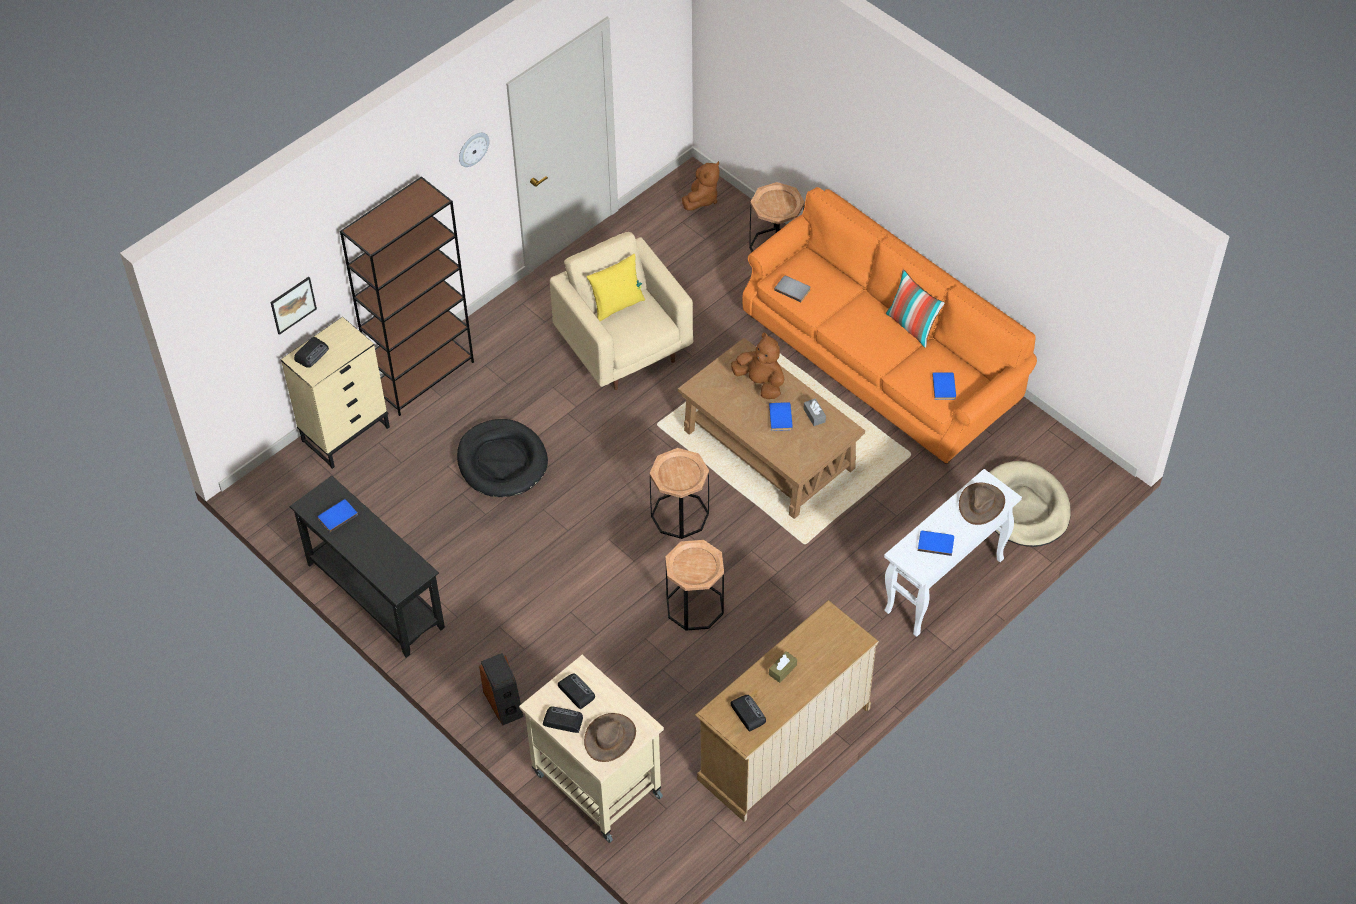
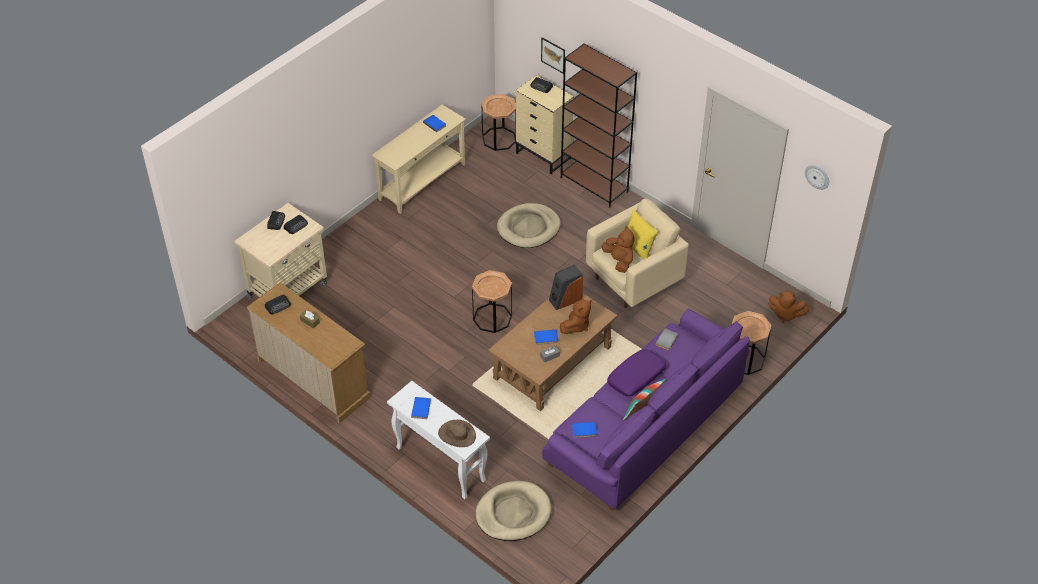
camera: 85 degrees right, 5 degrees down
(374, 596) = (422, 181): black console table -> beige console table
(473, 149) = (676, 99): wall clock -> wall clock (817, 176)
(502, 461) = (528, 228): black dog bed -> beige dog bed
(504, 703) = (346, 245): speaker -> speaker (565, 299)
(610, 738) = (263, 243): brown hat -> none
(639, 328) = (619, 261): none -> brown plush toy
(694, 606) = (419, 329): brown side table -> brown side table (499, 139)
(854, 327) = (636, 377): none -> purple pillow
(882, 359) = (645, 426): orange sofa -> purple sofa

